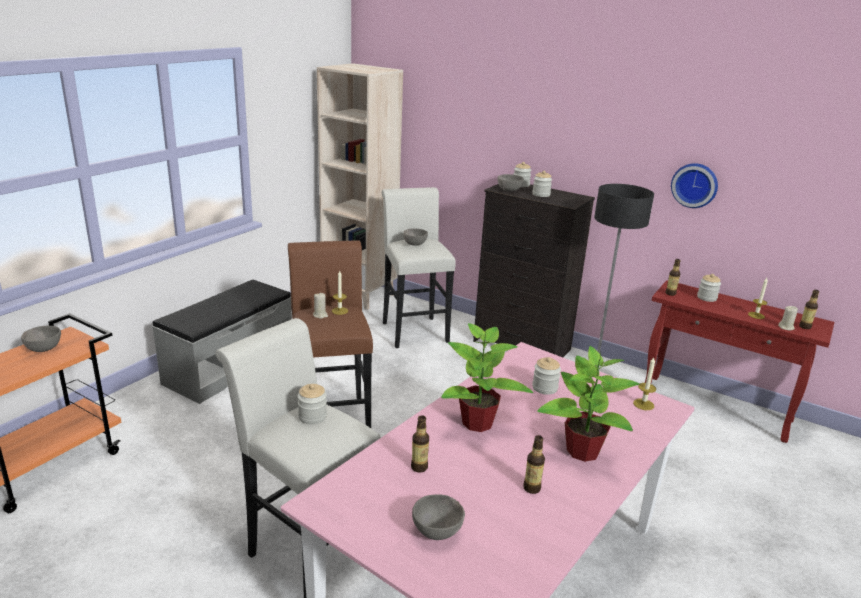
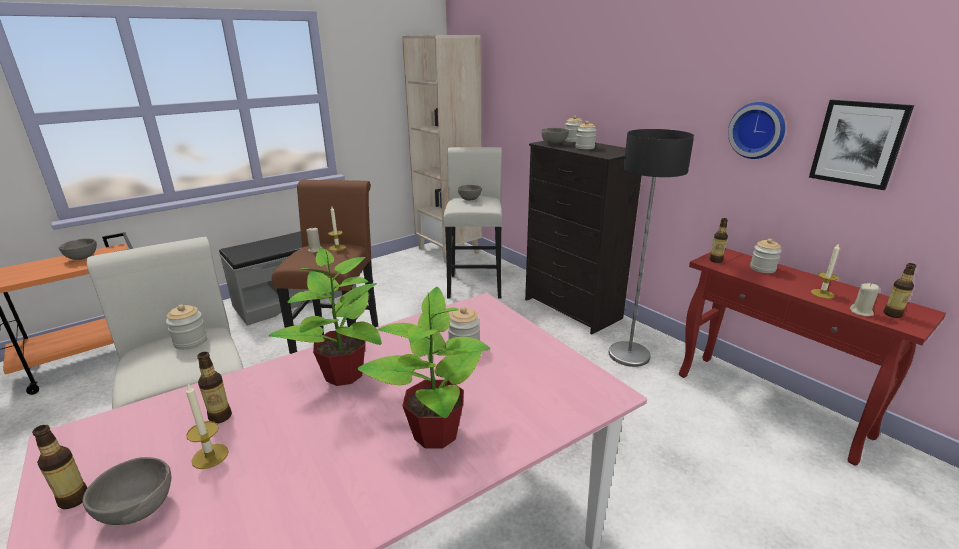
camera: 20 degrees right, 0 degrees up
(531, 488) = (318, 473): bottle -> bottle (74, 499)
(643, 404) = (574, 383): candle -> candle (210, 456)
(771, 200) = (858, 143): none -> picture

